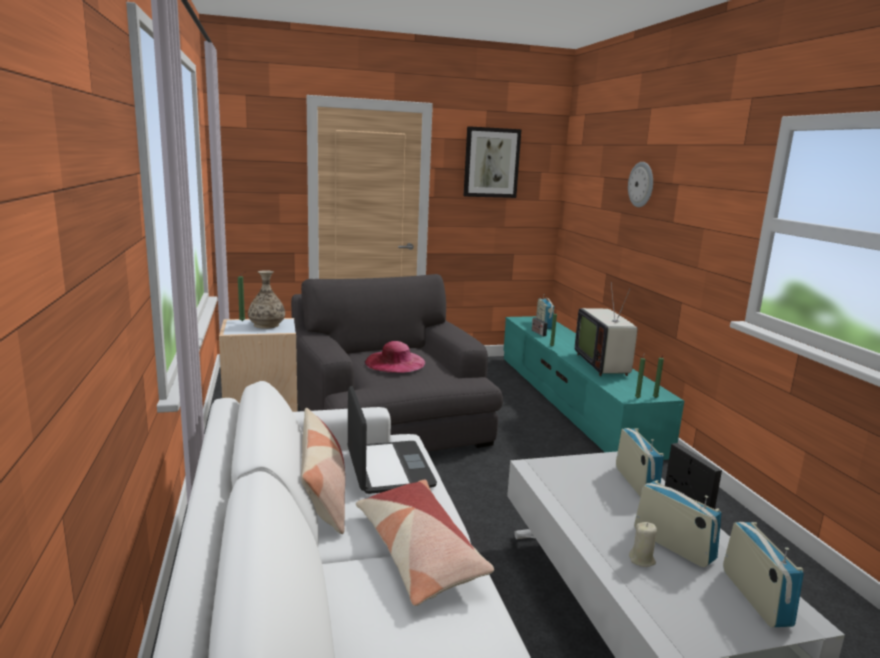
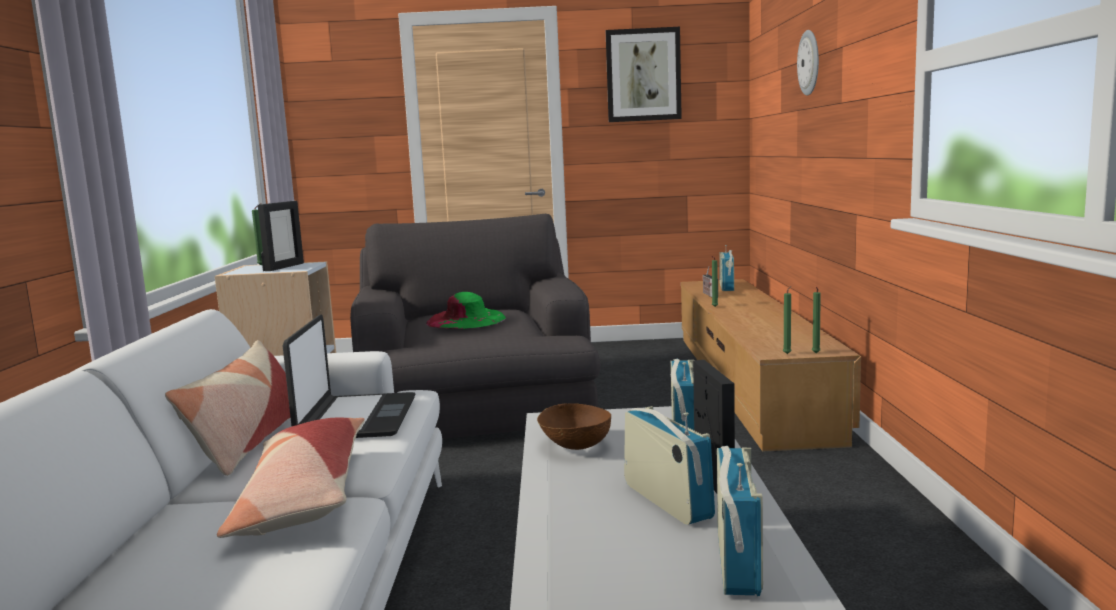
camera: 15 degrees right, 5 degrees down
(266, 325) = (284, 267): vase -> picture frame
(395, 362) = (466, 320): pink hat -> green hat
(571, 493) = (574, 445): none -> brown bowl
(573, 399) = (751, 381): turquoise tv stand -> brown tv stand
(604, 364) = (774, 322): television -> none
(642, 560) = (601, 514): beige candle -> none

